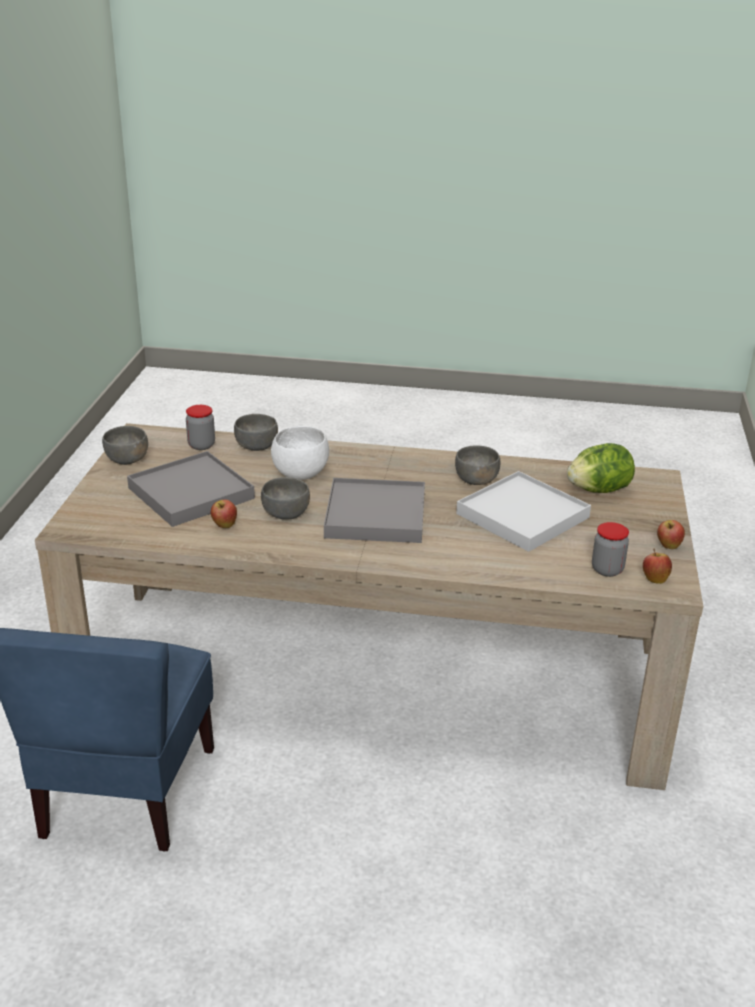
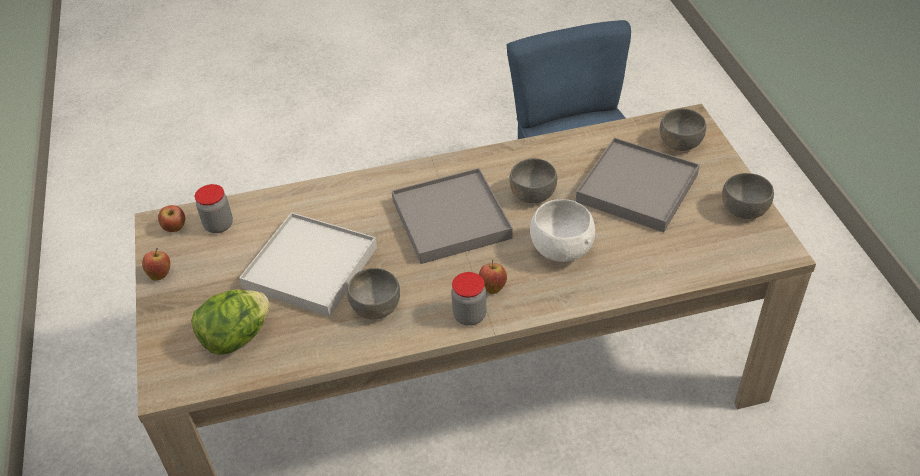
camera: 160 degrees right, 15 degrees up
(201, 445) = (698, 256): jar -> jar (469, 315)
(224, 525) = (572, 163): apple -> apple (492, 287)
(257, 446) = (641, 276): grey bowl -> grey bowl (679, 143)

